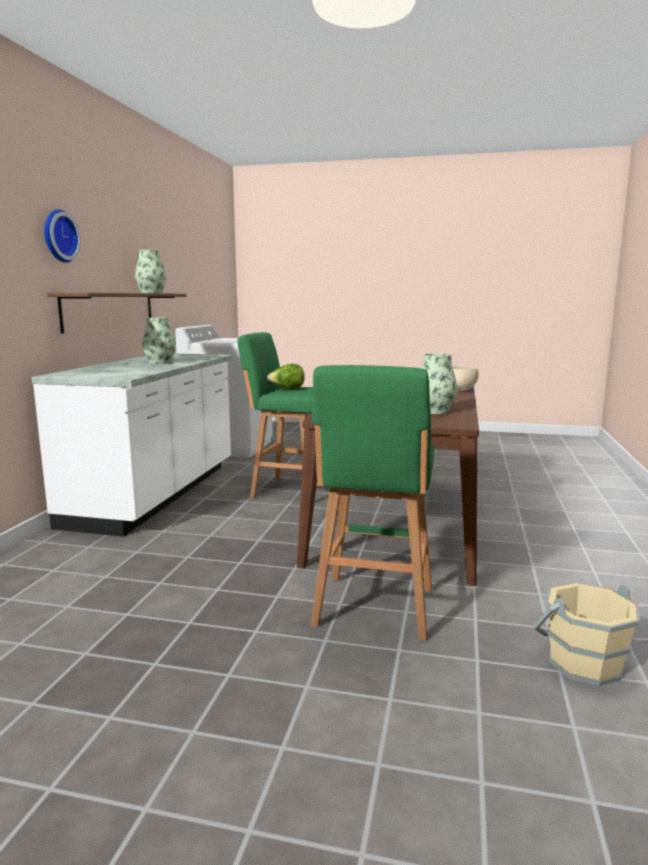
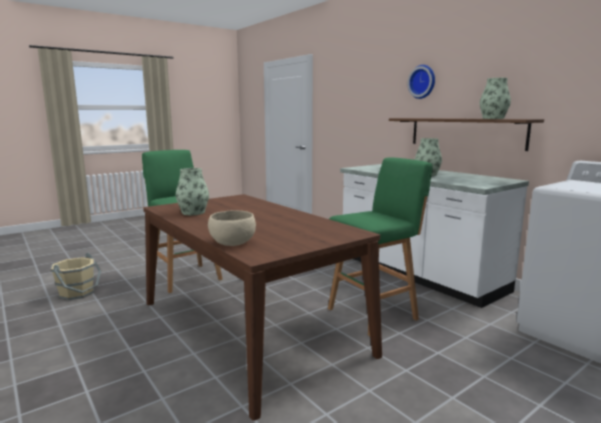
camera: 130 degrees right, 0 degrees up
(287, 389) = (372, 213): lettuce -> none

